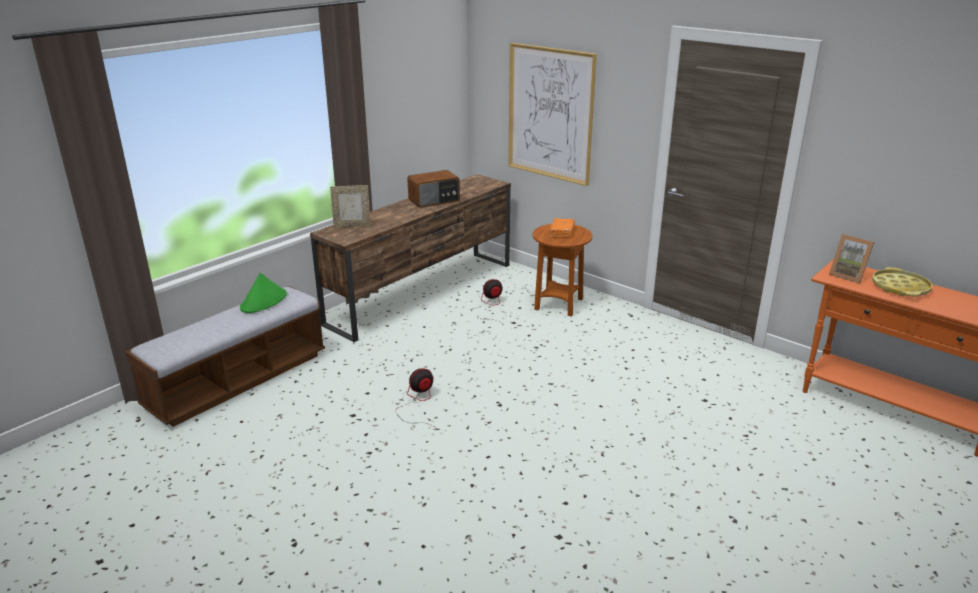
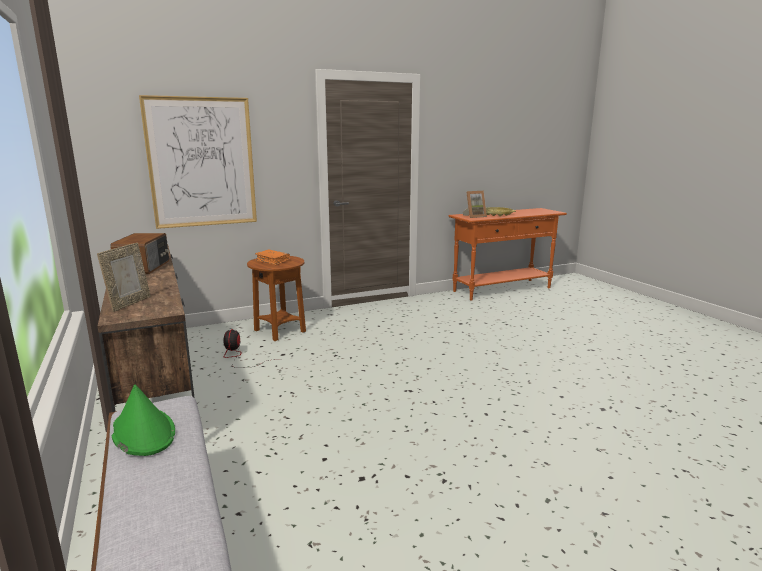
camera: 65 degrees left, 10 degrees down
(418, 403) = (373, 430): fan -> none

